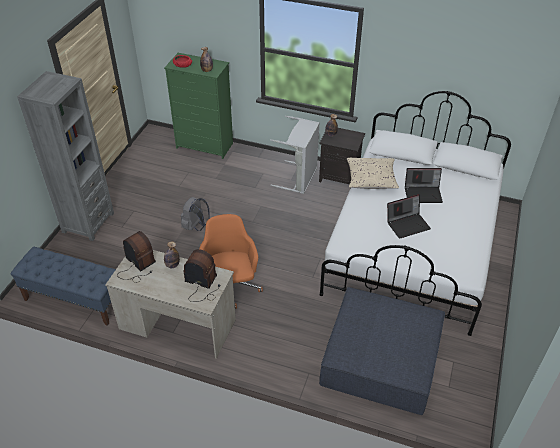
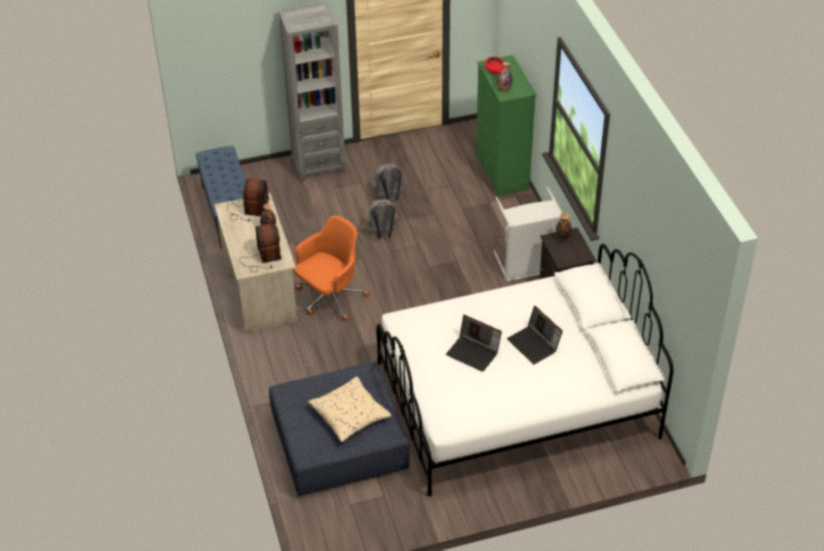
camera: 55 degrees right, 0 degrees up
(164, 205) = (388, 197): none -> grey backpack
(371, 179) = (516, 297): beige pillow -> beige pillow (350, 415)

